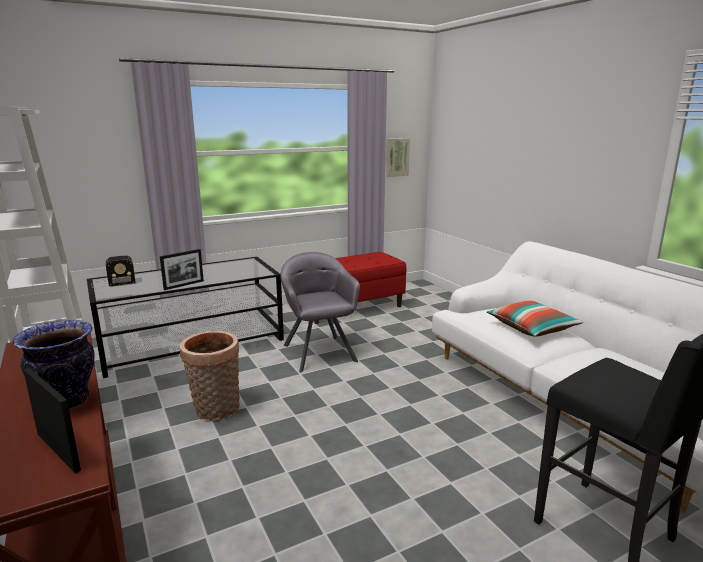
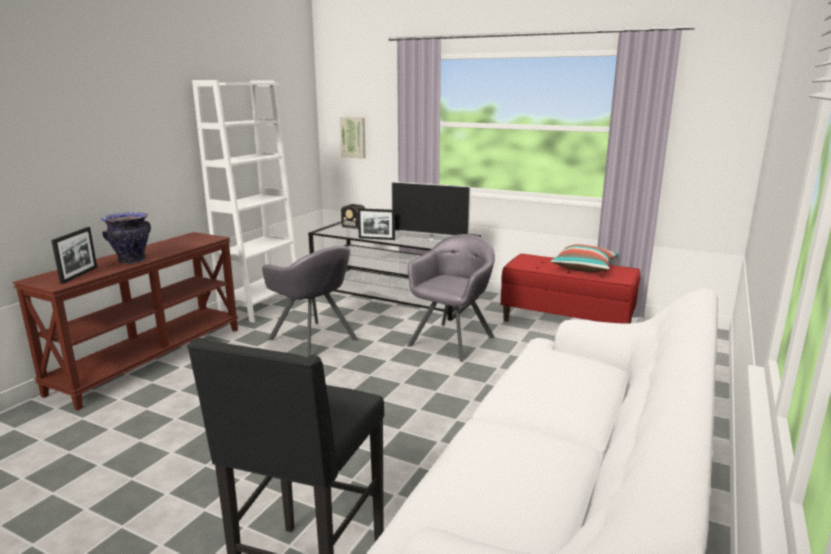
camera: 55 degrees right, 0 degrees up
(215, 411) = (313, 340): basket -> grey armchair
(233, 271) = (430, 240): none -> television
(397, 157) = (698, 147): picture -> picture (353, 137)
(531, 328) = (556, 388): pillow -> pillow (584, 268)

